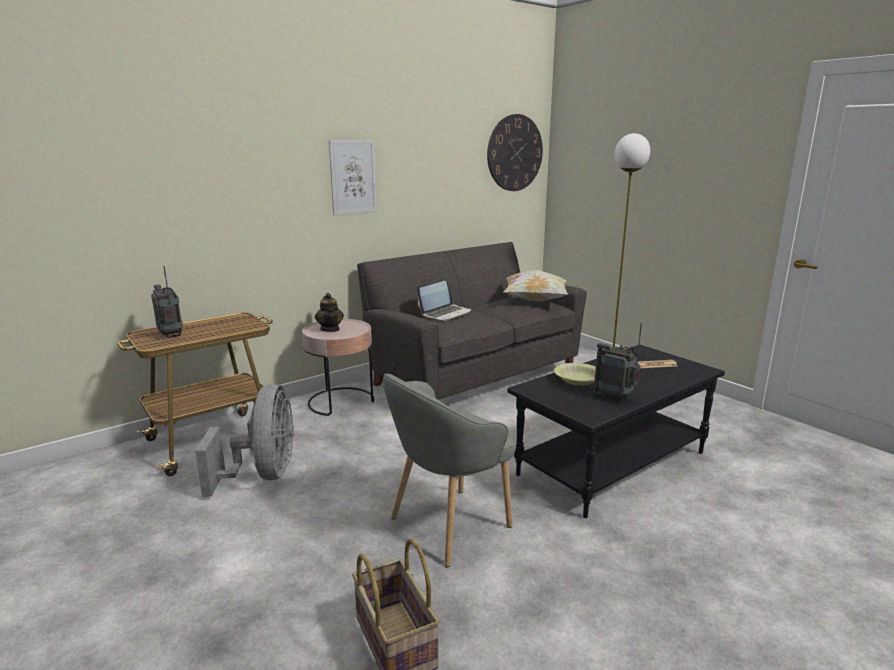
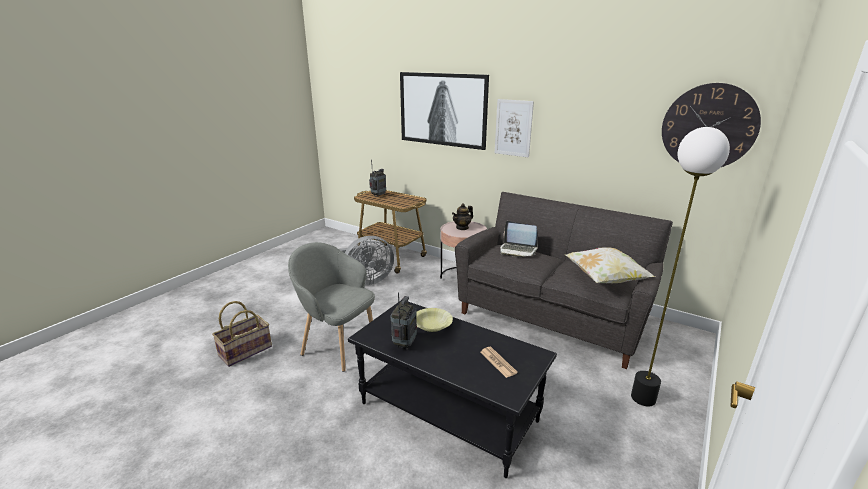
camera: 70 degrees right, 5 degrees up
(241, 163) = (442, 109): none -> picture

